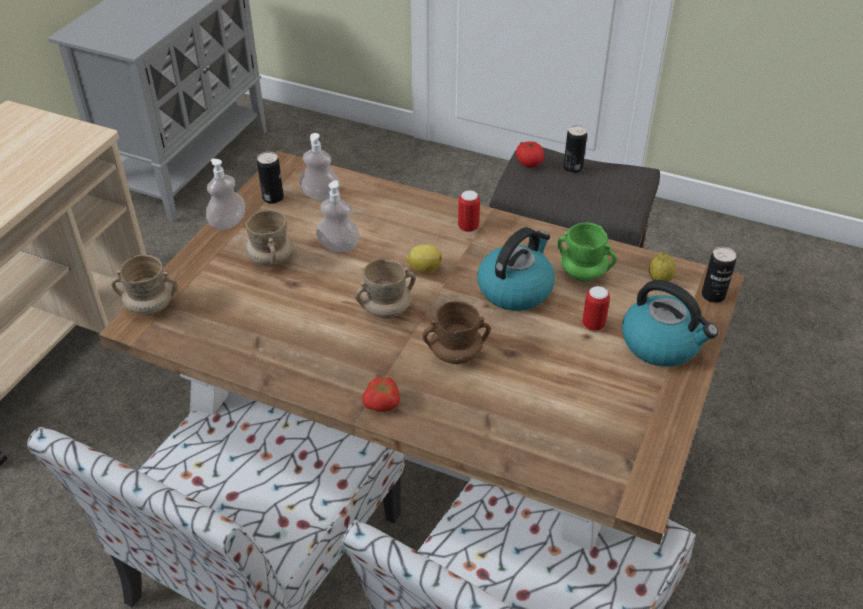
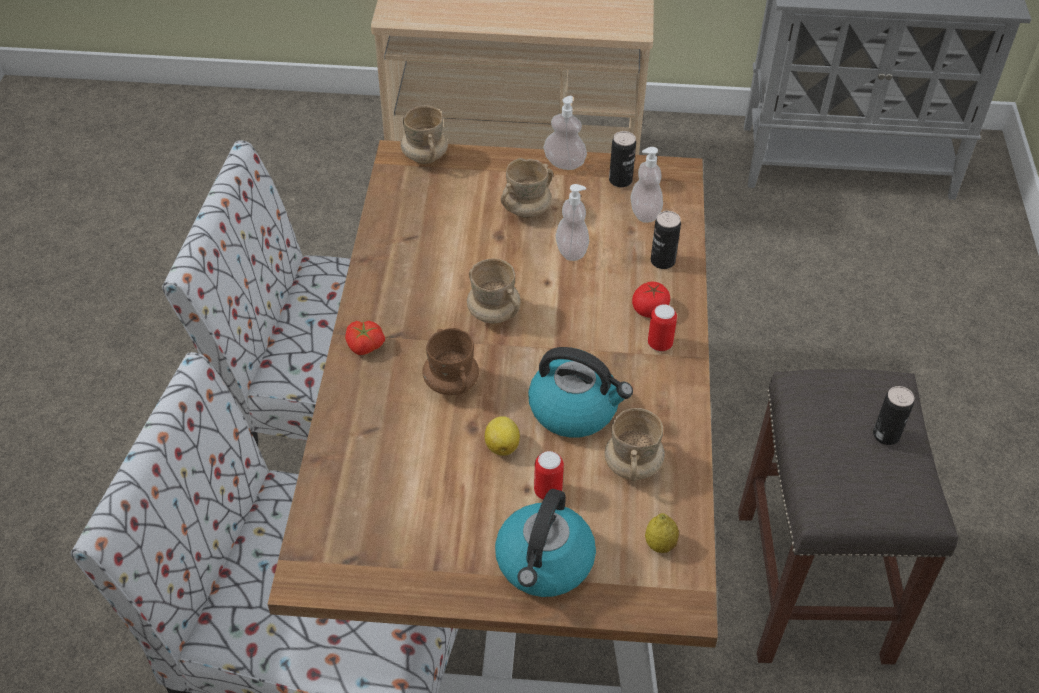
camera: 70 degrees right, 5 degrees up
(424, 269) = (570, 325): lemon -> lemon (502, 445)
(529, 163) = (861, 386): tomato -> tomato (650, 309)
(583, 273) = (633, 466): green mug -> beige mug
(713, 295) = (657, 606): can -> can (662, 261)

